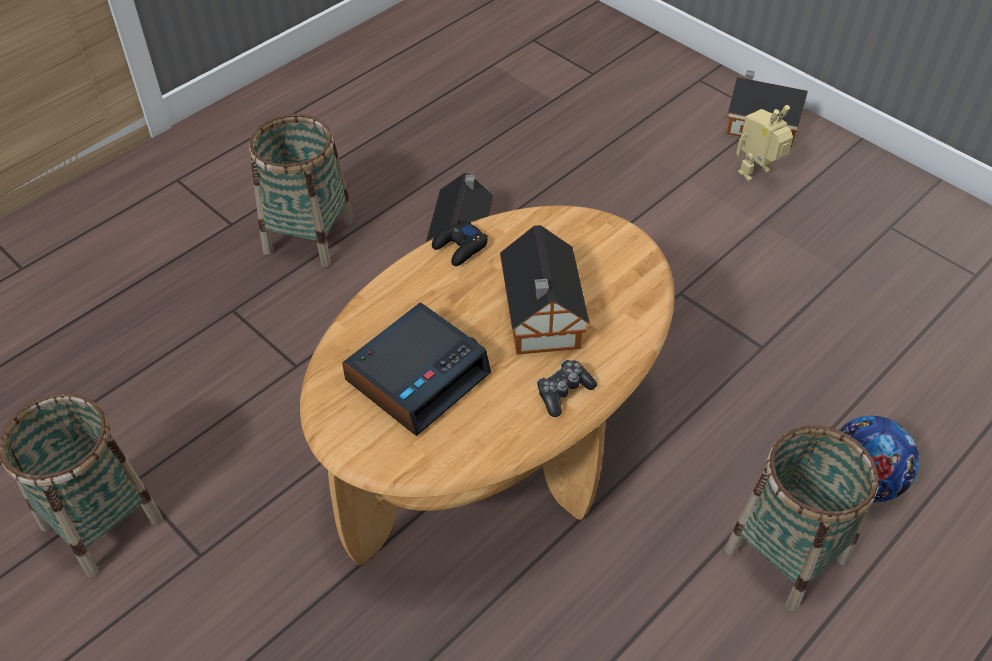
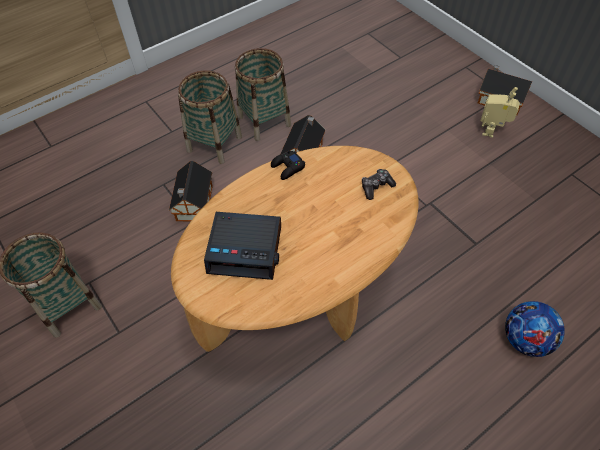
camera: 10 degrees right, 5 degrees up
(418, 376) = (246, 249): alarm clock -> alarm clock turned 45 degrees clockwise
(541, 318) = (329, 220): toy house -> toy house (193, 205)
(563, 392) = (334, 271): game controller -> game controller (376, 187)
(757, 174) = (492, 131): toy robot -> toy robot turned 45 degrees counterclockwise
(786, 555) = (469, 381): basket -> basket (264, 121)

